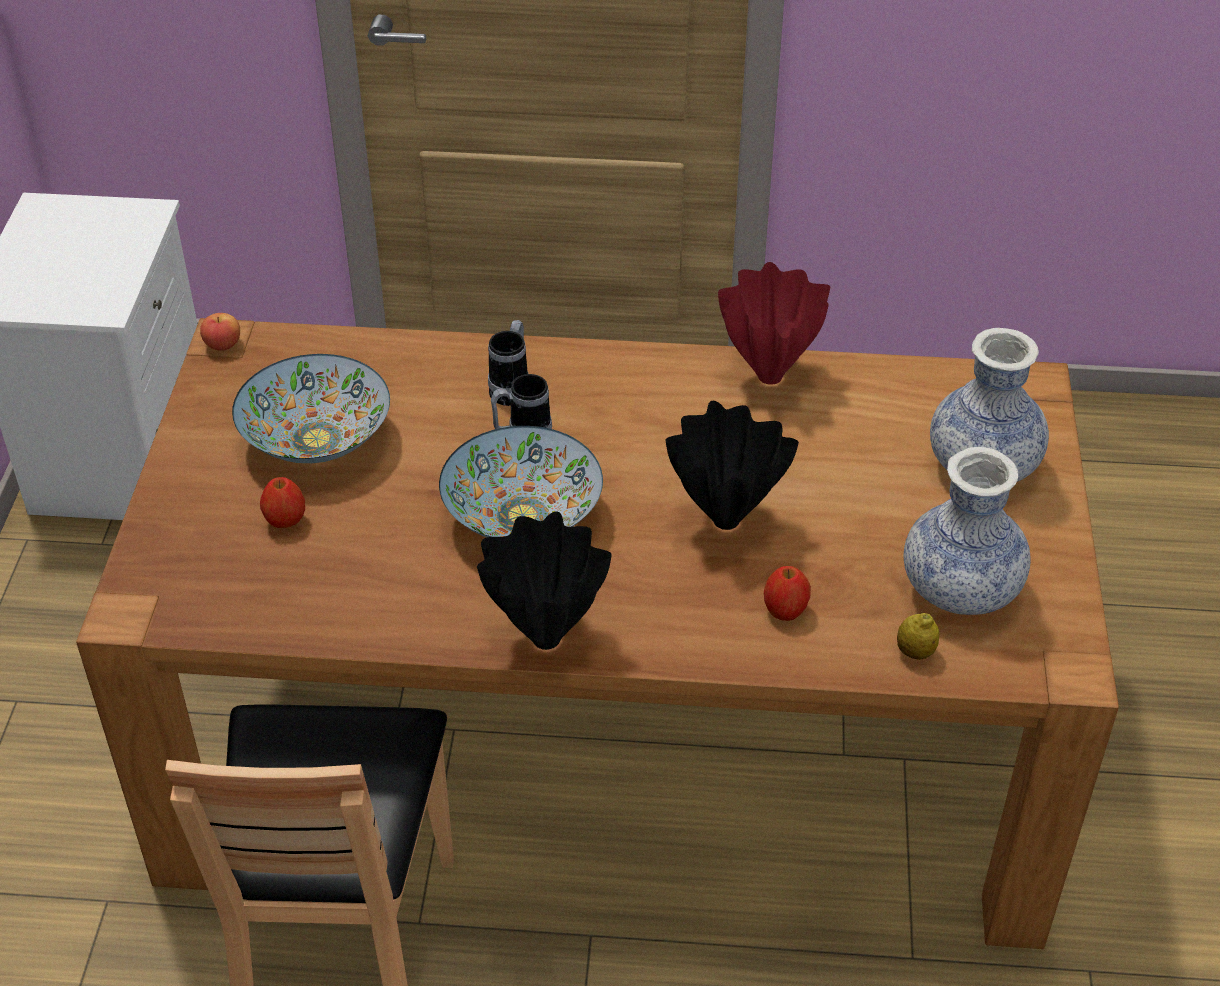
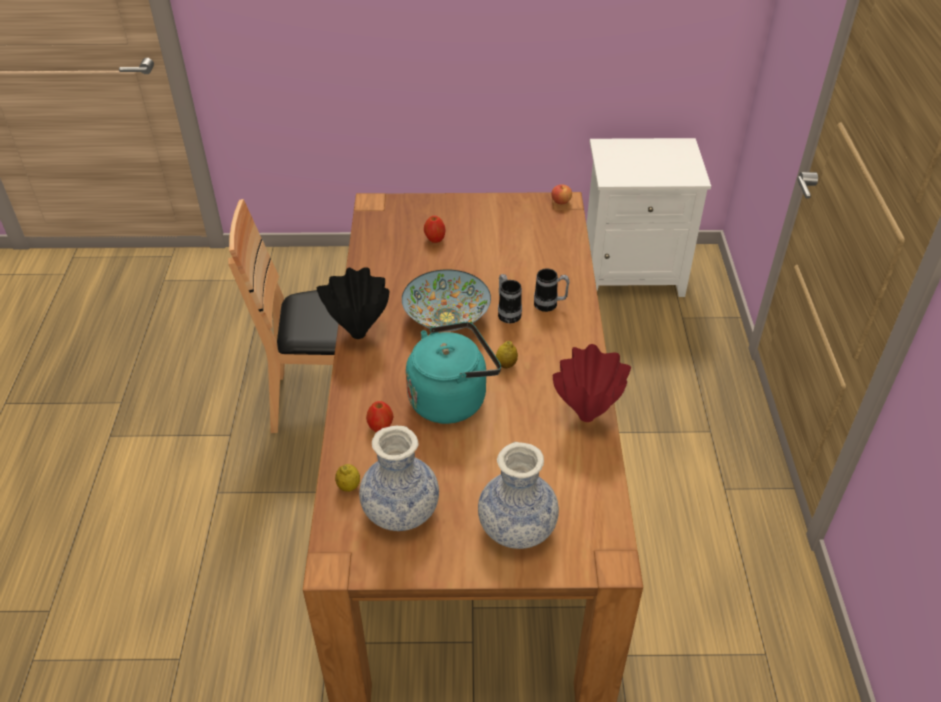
camera: 85 degrees right, 0 degrees up
(317, 440) = (494, 241): bowl -> none
(651, 451) = (506, 365): none -> lemon
(723, 520) = (452, 398): black vase -> turquoise kettle

